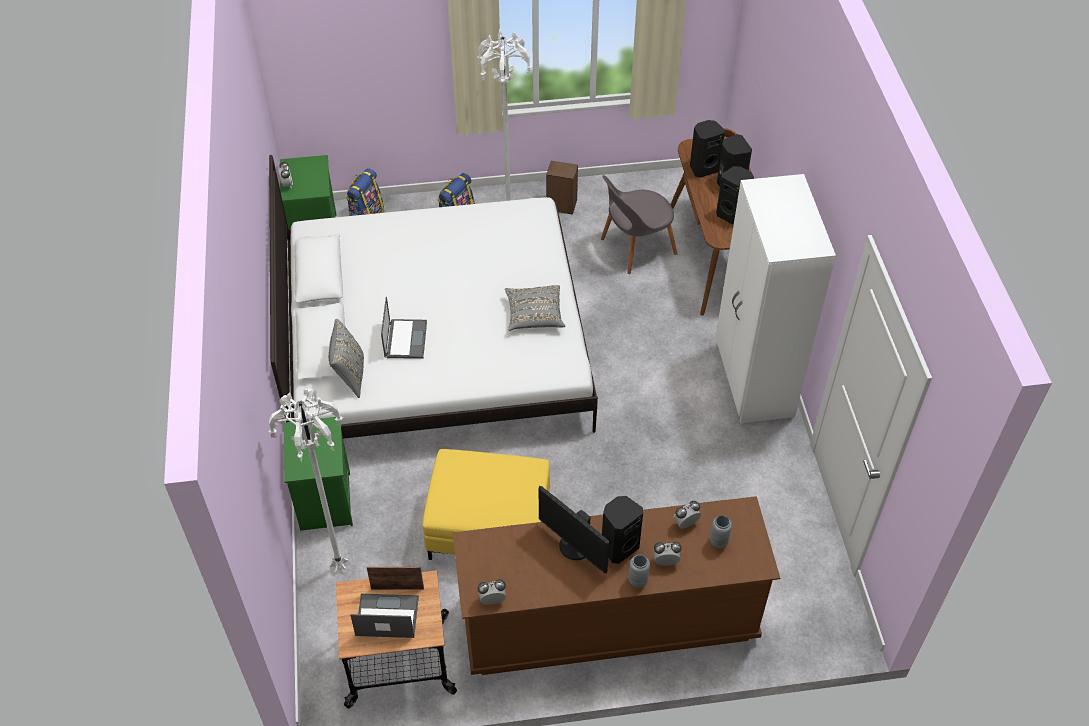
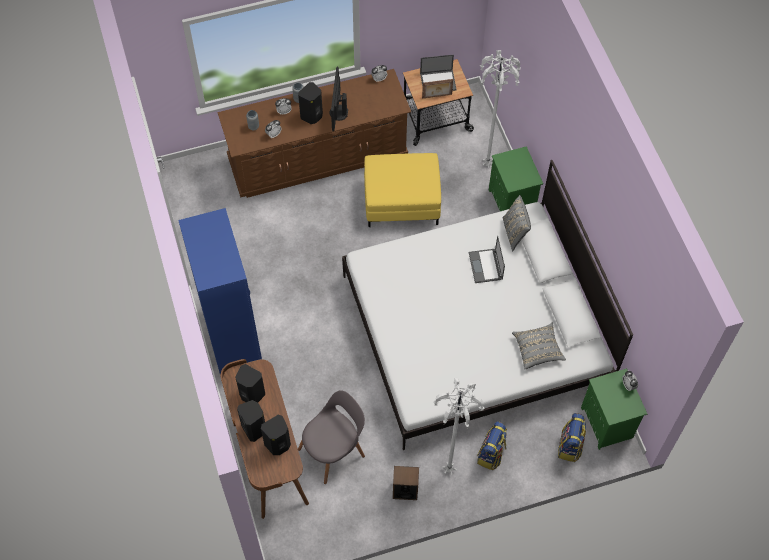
camera: 170 degrees right, 10 degrees up
(534, 315) = (397, 300): grey pillow -> grey pillow (537, 350)
(574, 547) = (338, 112): monitor -> monitor turned 120 degrees counterclockwise
(753, 381) = (232, 334): white wardrobe -> blue wardrobe

